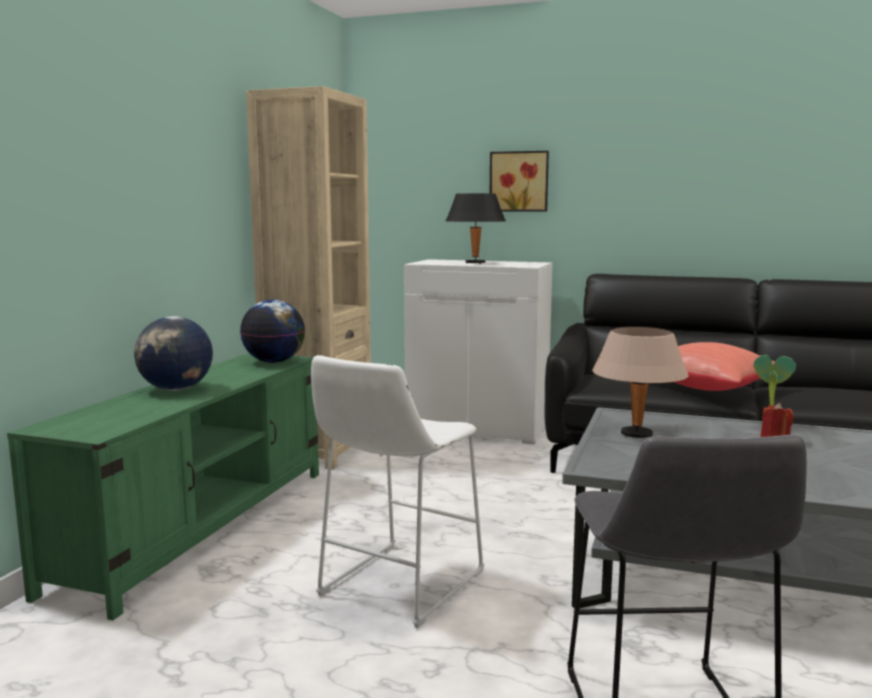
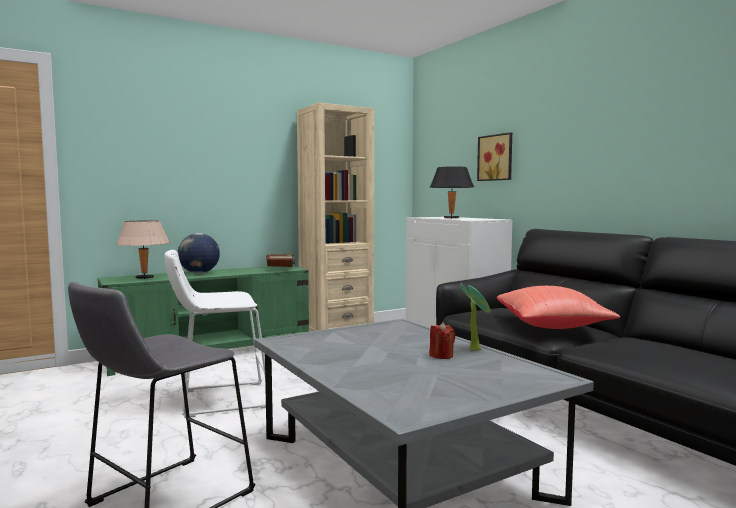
camera: 40 degrees right, 5 degrees down
(274, 362) = (281, 269): globe -> brown book
(636, 435) = (366, 334): beige table lamp -> beige table lamp (144, 278)

